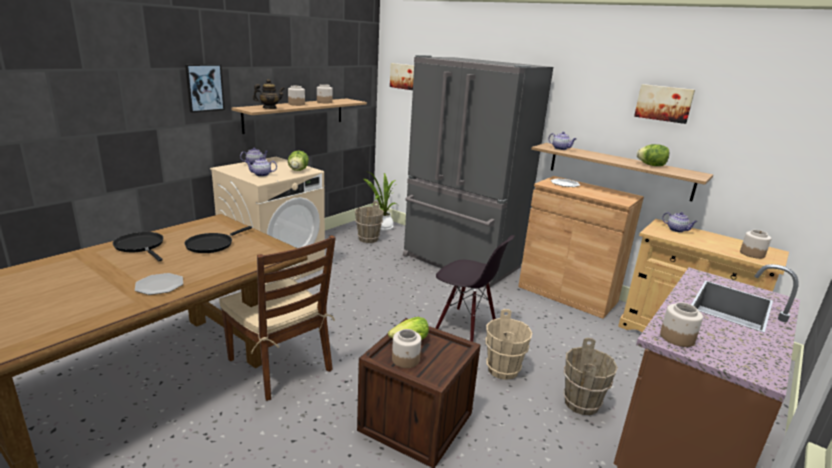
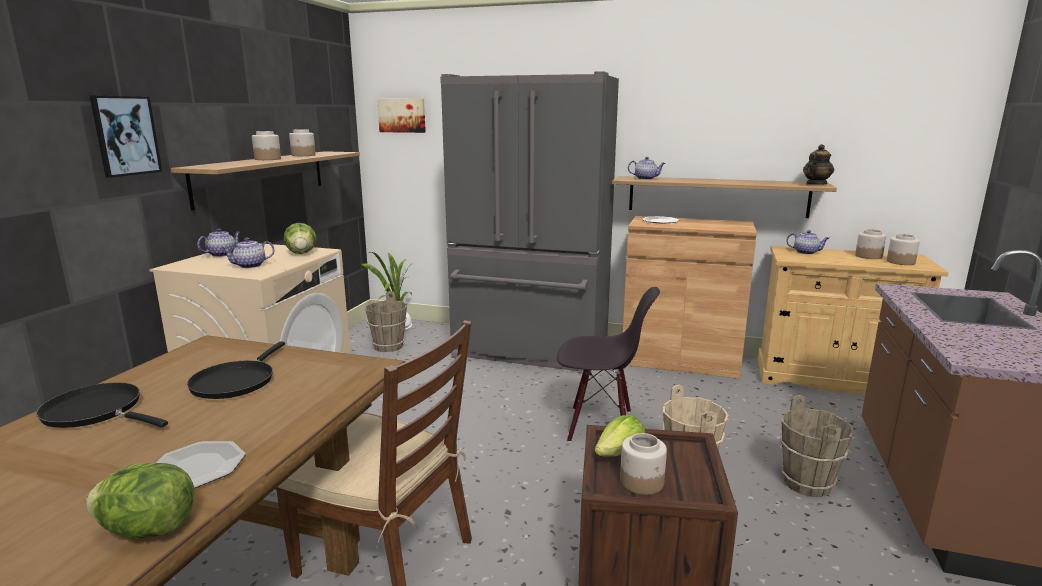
camera: 20 degrees left, 5 degrees down
(269, 108) = (236, 164): teapot -> teapot (815, 184)
(651, 165) = (761, 182): lettuce -> lettuce (148, 530)
(664, 103) = (761, 107): picture -> none
(676, 338) = (982, 354): jar -> jar (868, 256)

